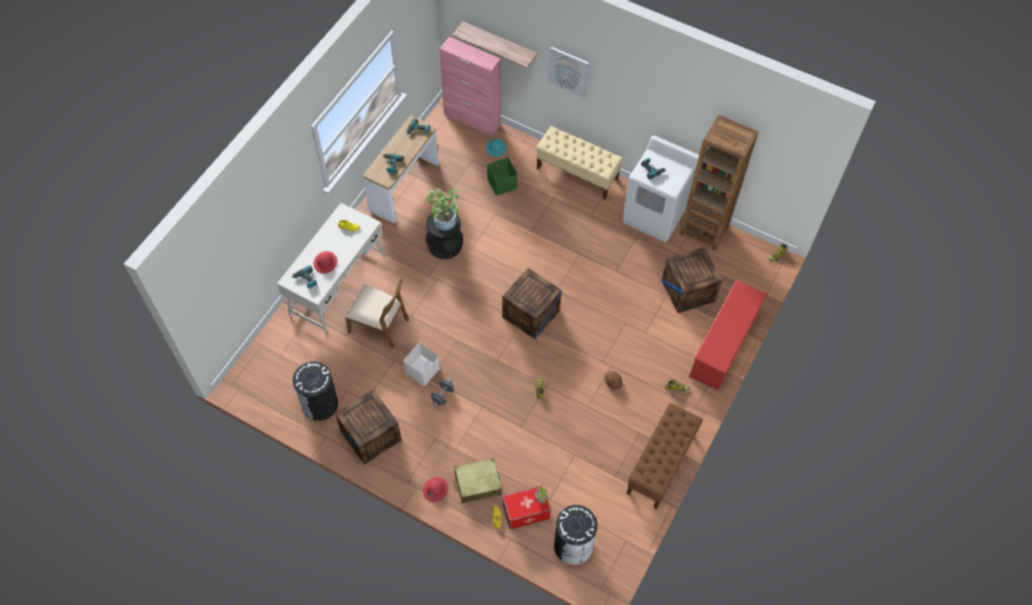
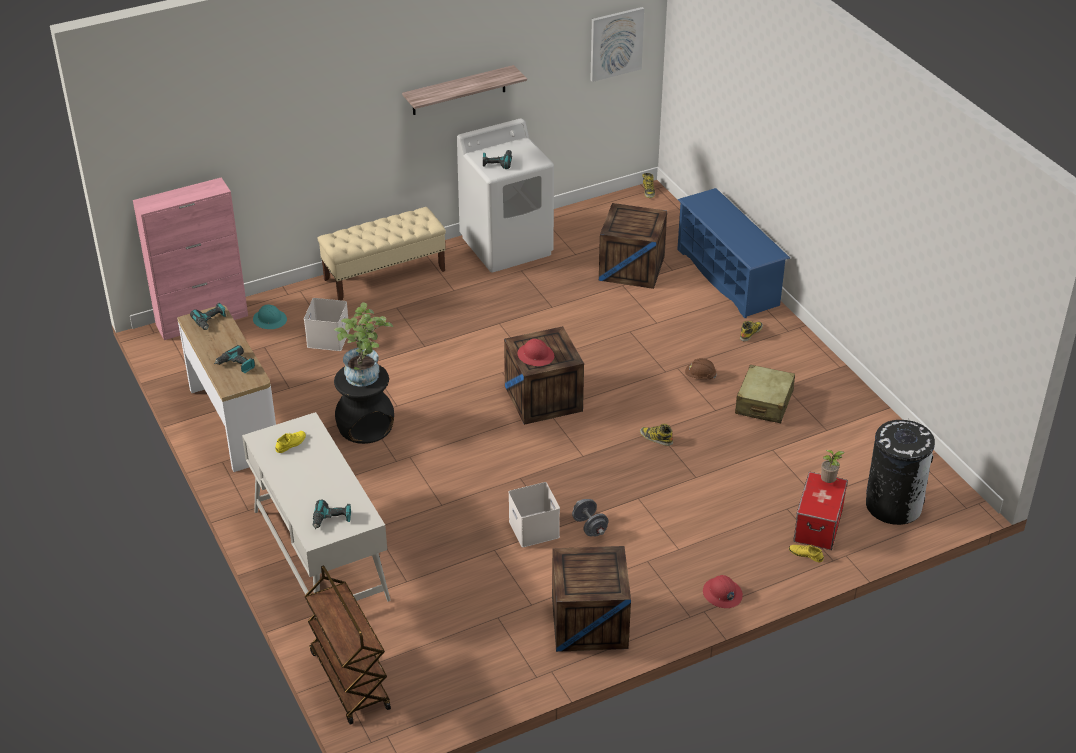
camera: 55 degrees left, 20 degrees down
(264, 351) = (349, 679): none -> brown cart
(320, 404) = (494, 654): black trash can -> none
(325, 262) = (324, 489): red hard hat -> red hard hat (536, 355)
(379, 325) = (425, 540): brown chair -> none
(477, 483) = (744, 551): beige suitcase -> beige suitcase (764, 403)
(499, 43) = (213, 153): shelf -> shelf (459, 90)
(502, 182) = (327, 337): green storage box -> white storage box
(568, 71) = (323, 123): picture -> picture (616, 43)
(661, 464) = (839, 389): brown bench -> none
(704, 230) = (564, 222): brown bookcase -> none
(723, 347) = (728, 277): red shoe rack -> blue shoe rack

